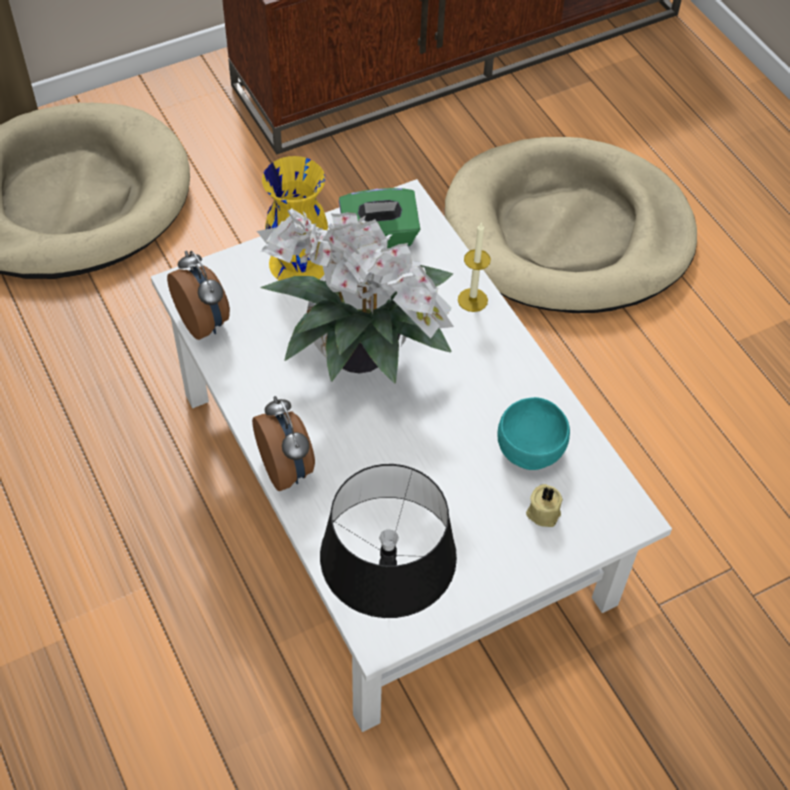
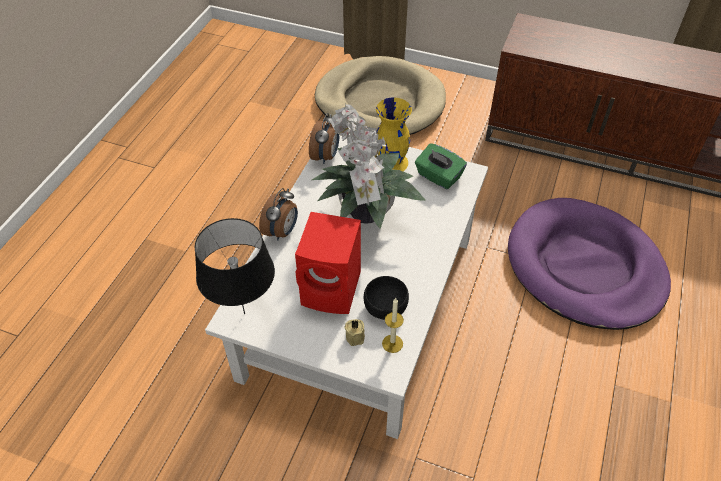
camera: 50 degrees right, 5 degrees down
(447, 482) = (333, 289): none -> red speaker
(472, 300) = (445, 230): candle -> candle (392, 343)
(530, 448) = (386, 308): turquoise bowl -> black bowl
(567, 233) = (584, 267): beige dog bed -> purple dog bed

